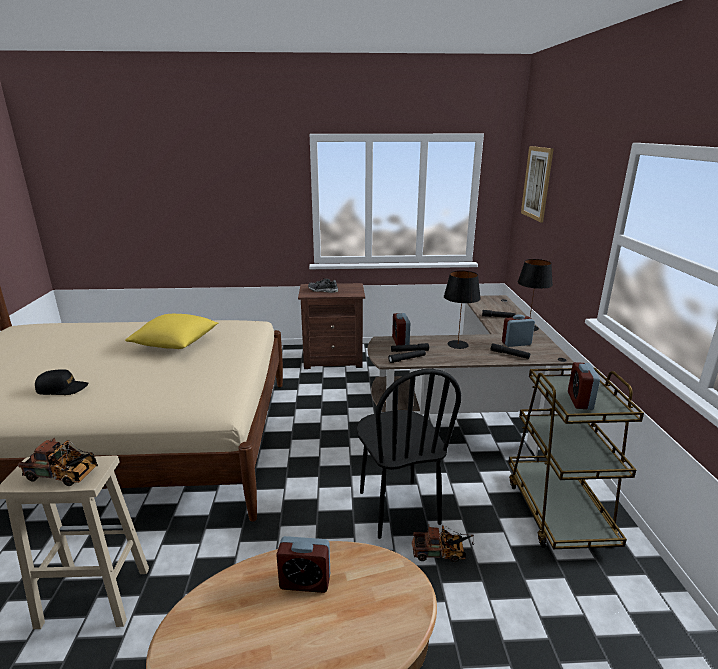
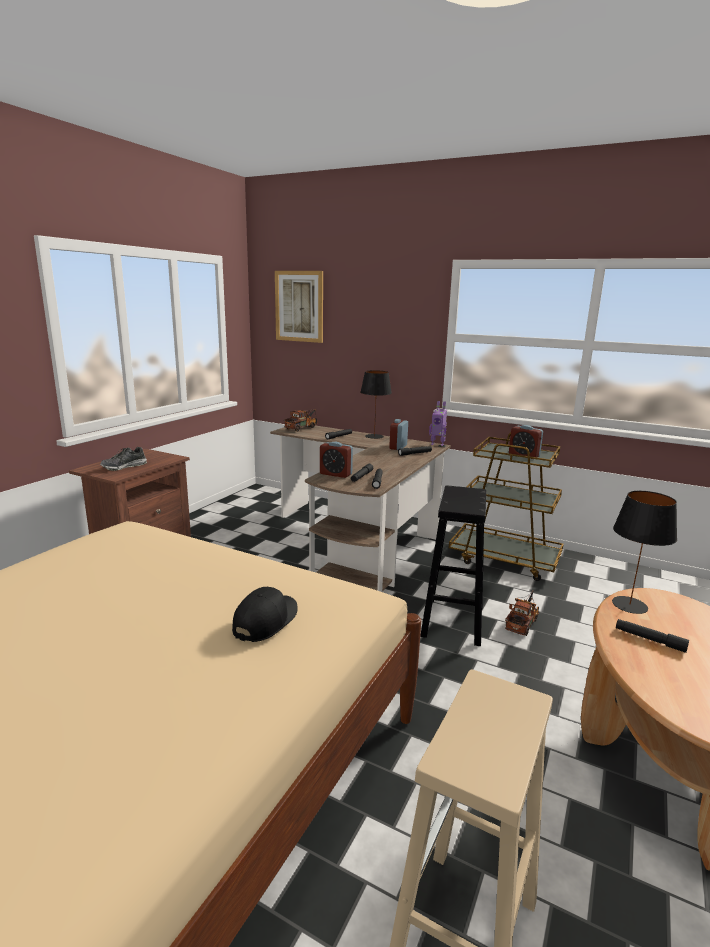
camera: 60 degrees left, 5 degrees down
(62, 389) = (123, 727): black cap -> black cap (266, 621)
(65, 475) = (503, 721): toy truck -> toy truck (302, 427)
(176, 344) = (111, 585): yellow pillow -> none
(305, 582) = (650, 640): alarm clock -> black flashlight
(398, 507) = (453, 622): black chair -> black stool
(458, 345) = (373, 460): black table lamp -> black table lamp (630, 605)
(561, 356) = (437, 444): none -> toy robot

